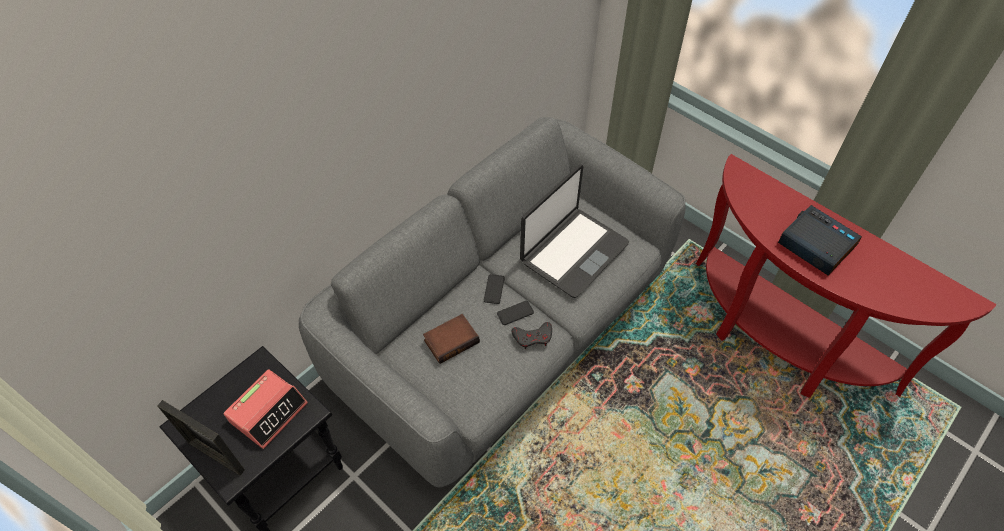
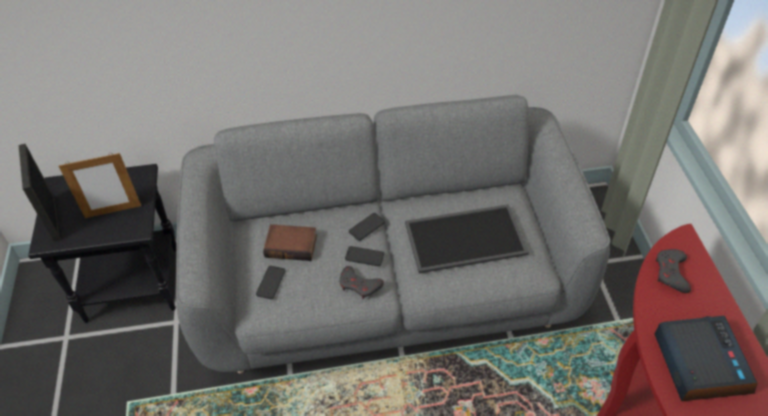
camera: 40 degrees right, 5 degrees down
(268, 412) = (113, 211): alarm clock -> picture frame
(464, 380) = (271, 282): none -> phone
(573, 252) = (466, 237): laptop -> tray
(750, 195) = (671, 273): none -> grey game controller

